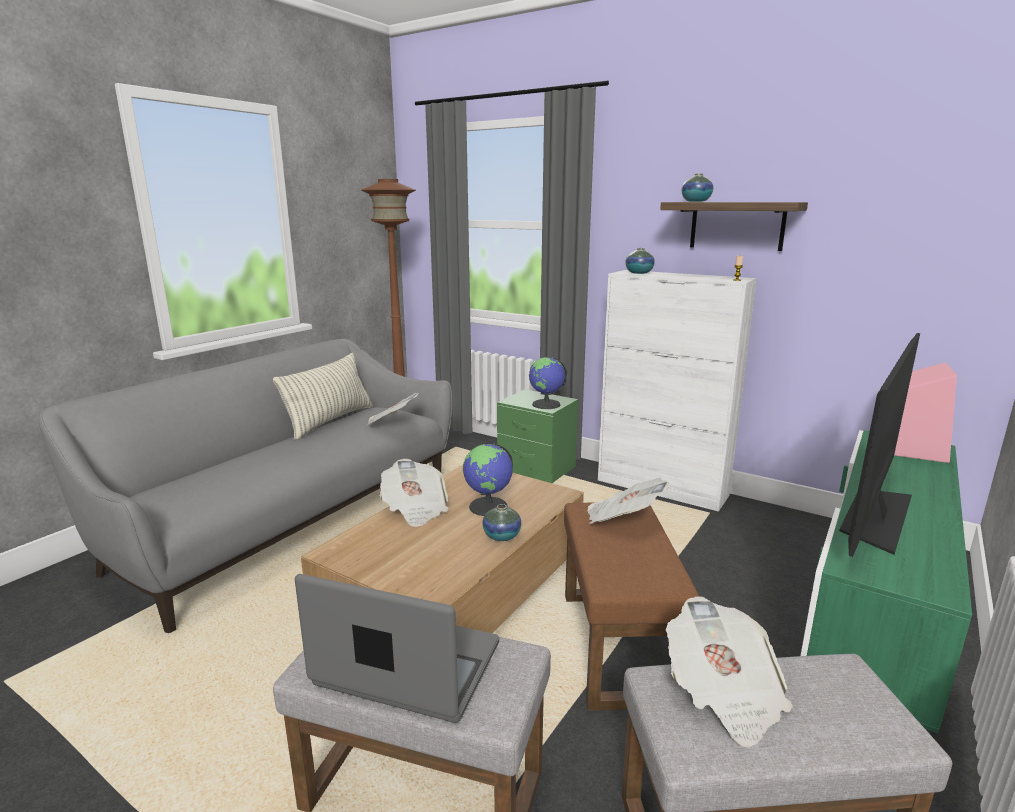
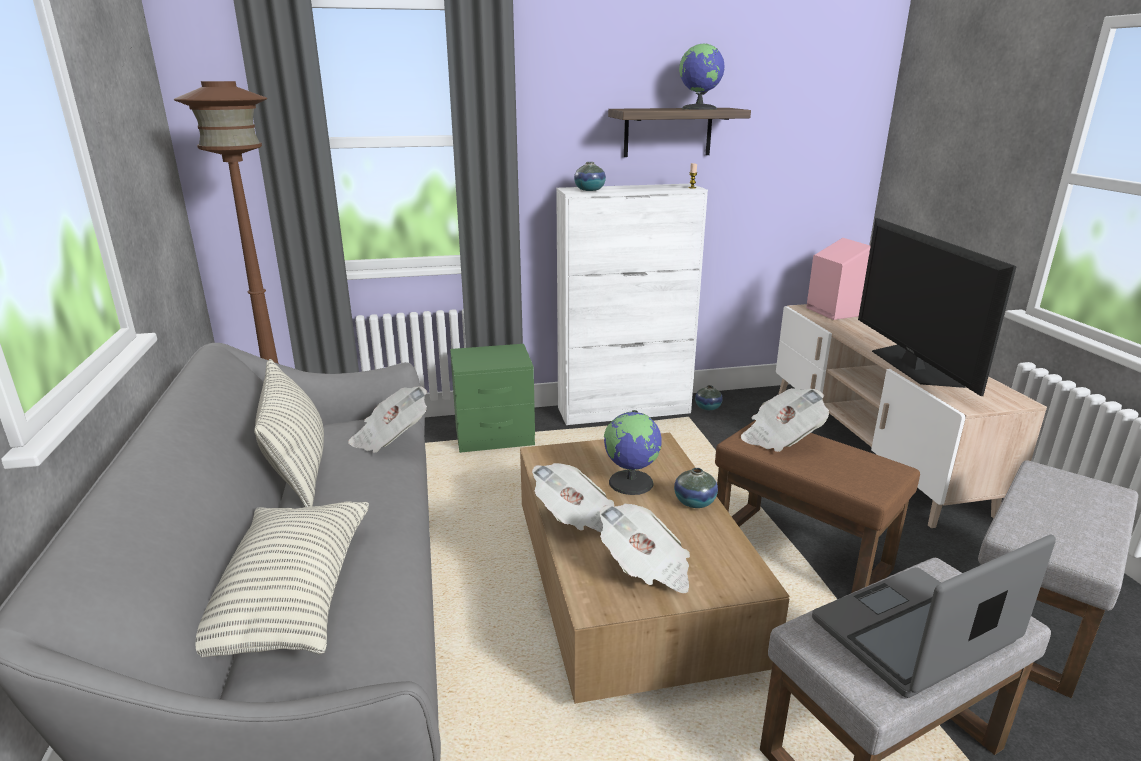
camera: 45 degrees left, 5 degrees up
(218, 469) = (291, 597): none -> pillow
(546, 404) = (509, 358): globe -> globe (700, 108)
(696, 201) = (642, 109): vase -> vase (708, 407)
(723, 694) = (1043, 520): newspaper -> newspaper (646, 569)
(870, 616) = (871, 447): green tv stand -> beige tv stand

